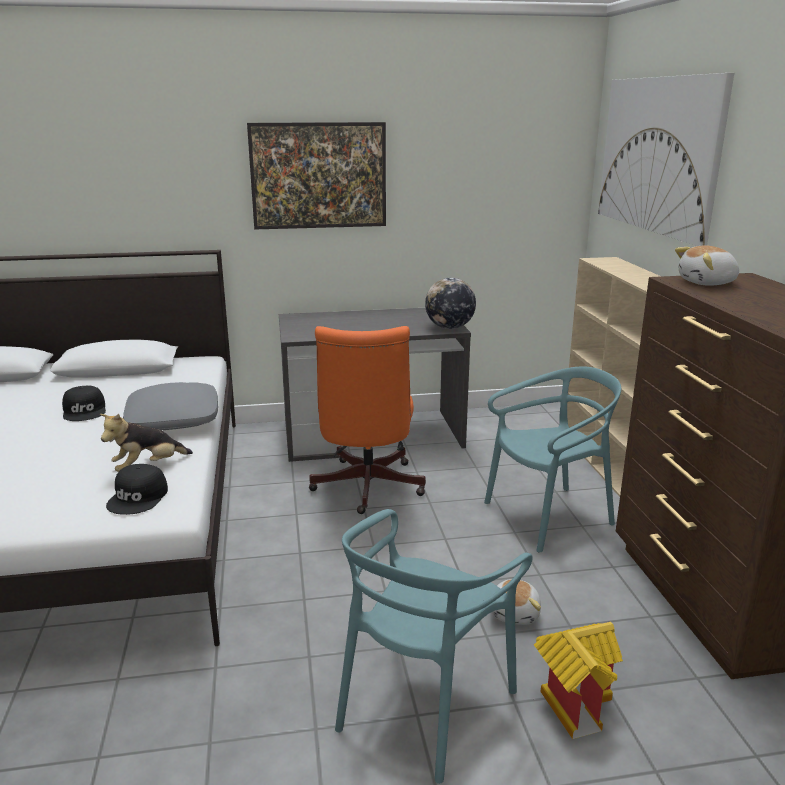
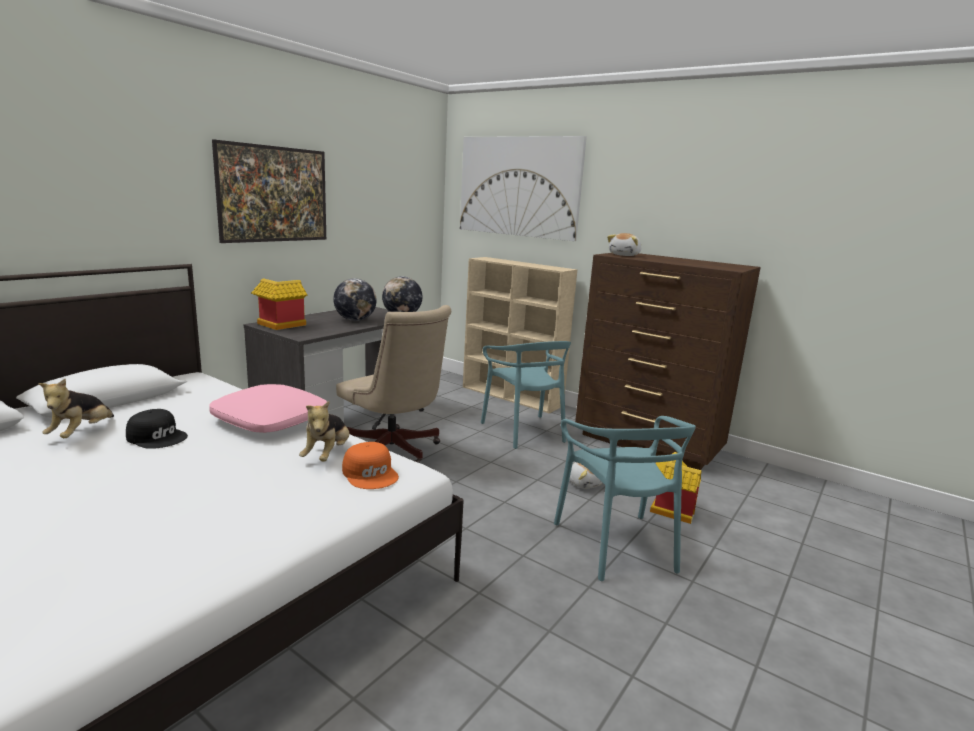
camera: 45 degrees left, 5 degrees down
(57, 394) = (81, 433): none -> plush toy
(139, 497) = (371, 473): black cap -> orange cap
(174, 419) = (271, 420): grey pillow -> pink pillow
(302, 320) = (279, 325): none -> toy house
(366, 489) = (394, 451): orange office chair -> beige office chair
(386, 325) = (355, 320): none -> globe
(548, 516) = (524, 431): turquoise chair -> turquoise chair turned 135 degrees clockwise

